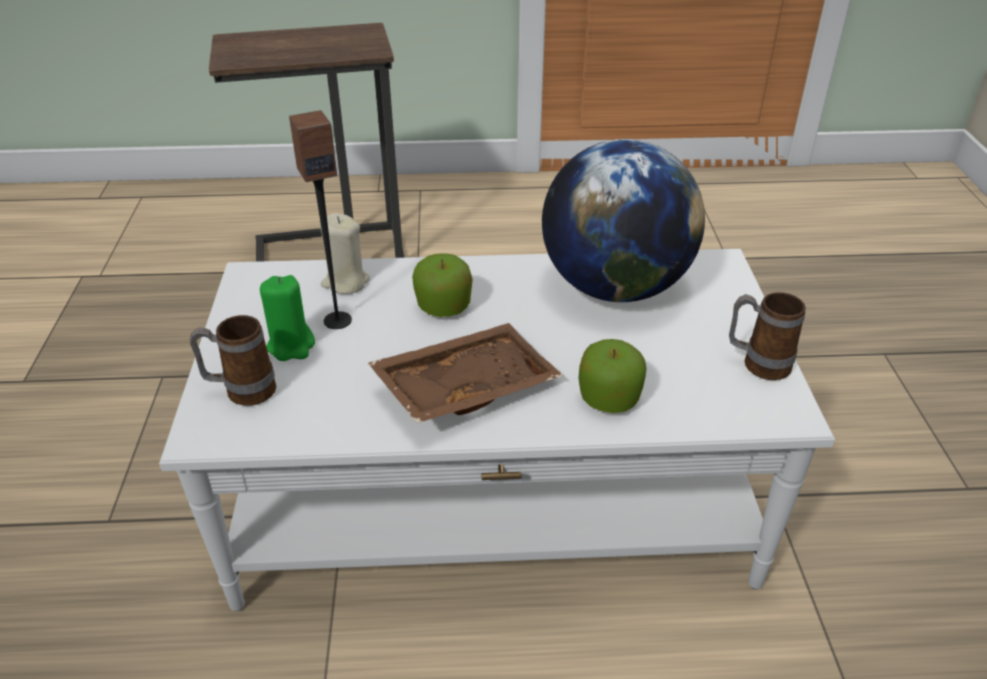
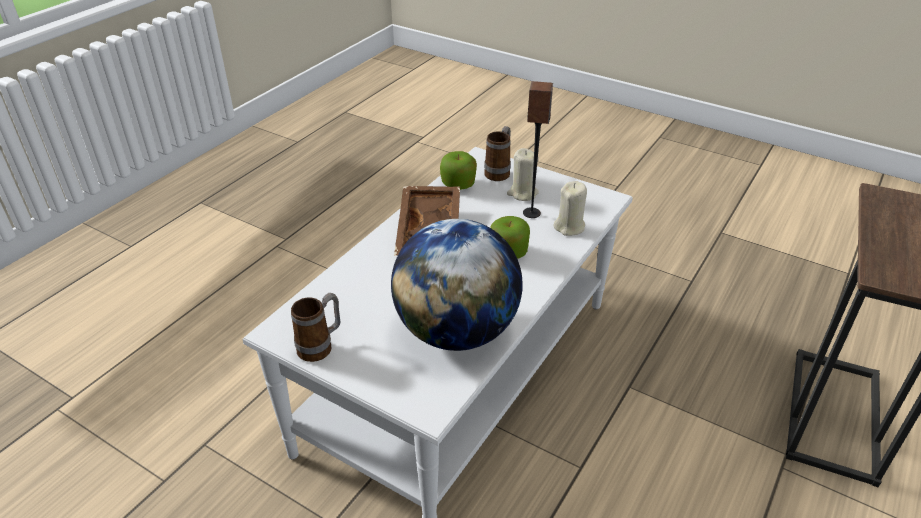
camera: 125 degrees right, 0 degrees up
(291, 346) = (522, 193): green candle -> beige candle
(609, 398) = (367, 273): apple -> apple (458, 184)

